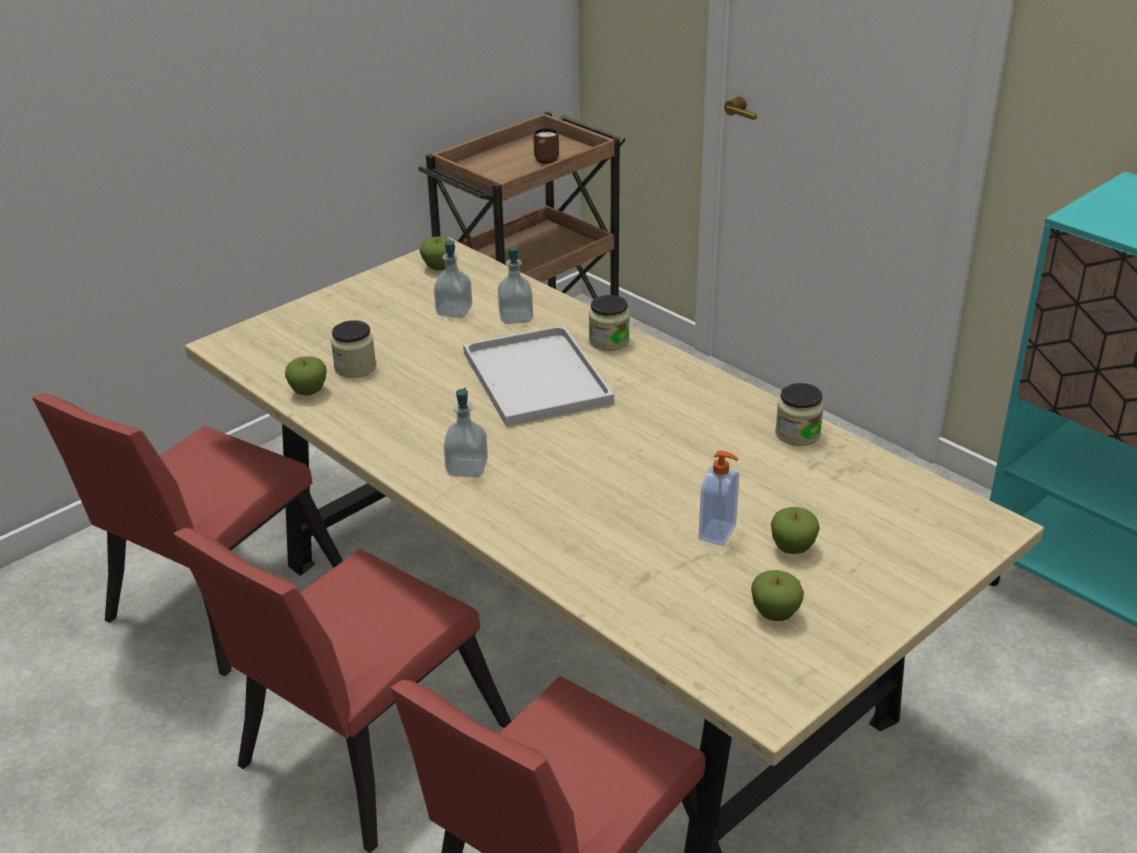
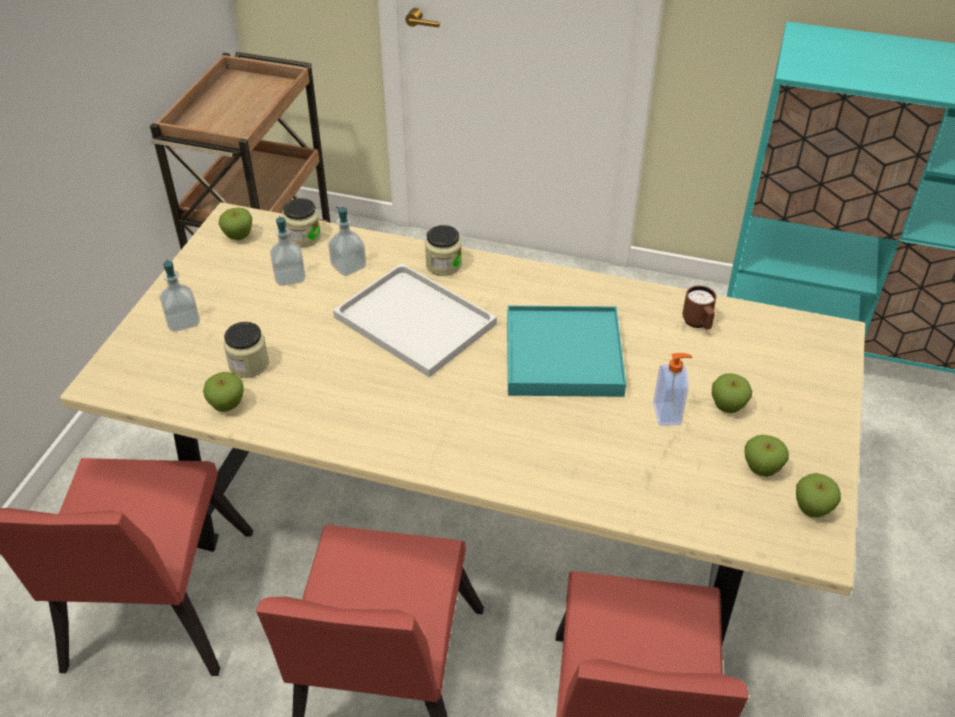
camera: 30 degrees left, 10 degrees up
(467, 468) = (431, 430): soap dispenser -> soap dispenser (183, 321)
(545, 161) = (256, 103): brown mug -> brown mug (698, 324)
(657, 450) = (563, 355): none -> turquoise tray
(797, 434) = (651, 303): jar -> jar (303, 237)
(797, 668) = (812, 509): none -> apple

